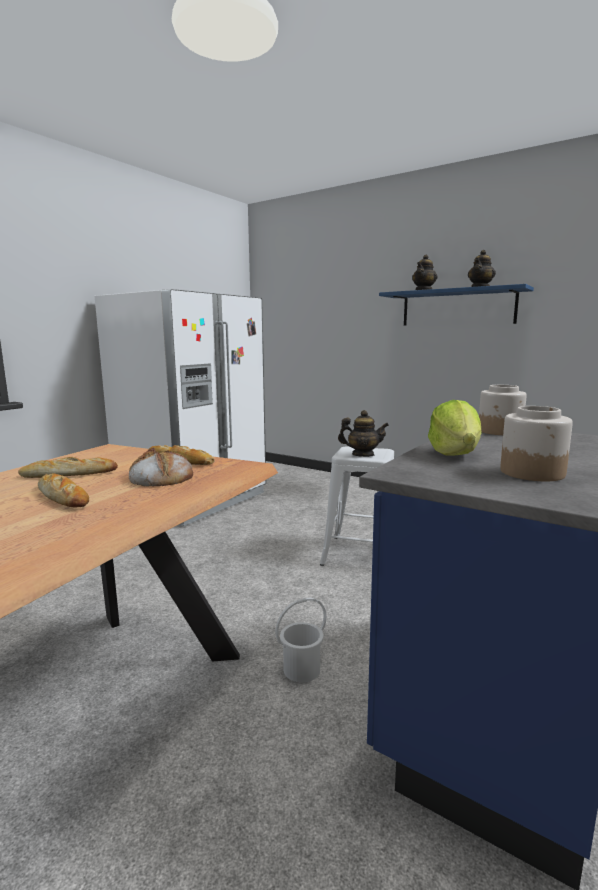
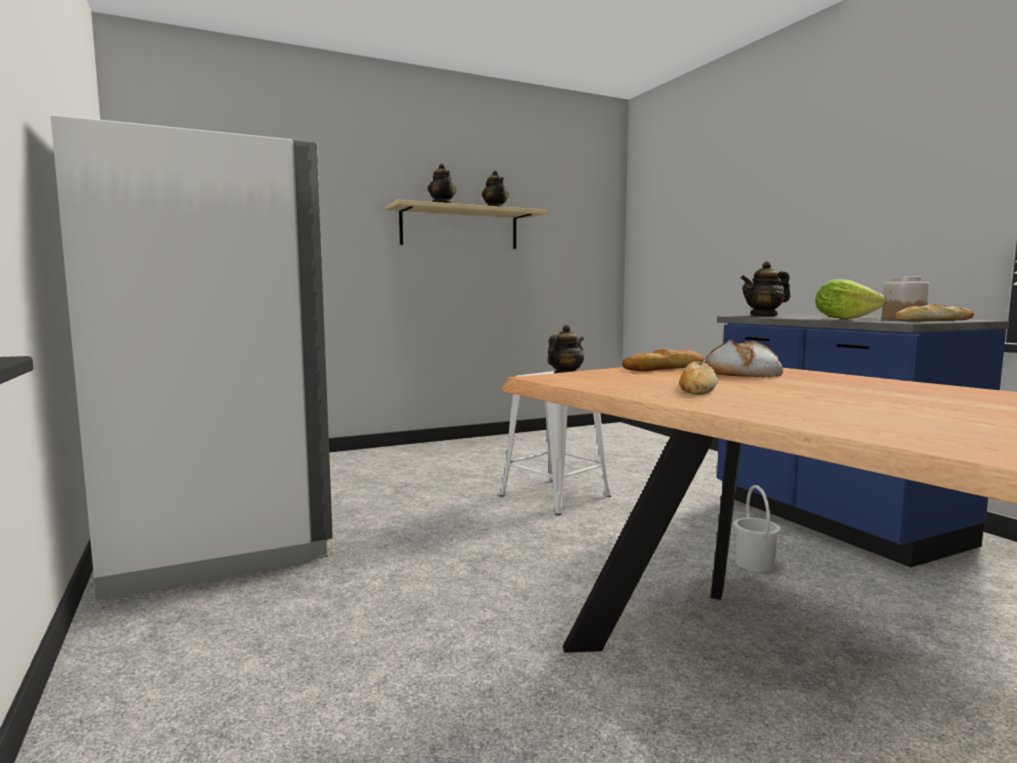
camera: 60 degrees left, 5 degrees down
(62, 496) = (810, 389): bread -> bread (933, 321)
(457, 308) = (460, 228): blue shelf -> beige shelf
(500, 431) = (764, 315): jar -> teapot

